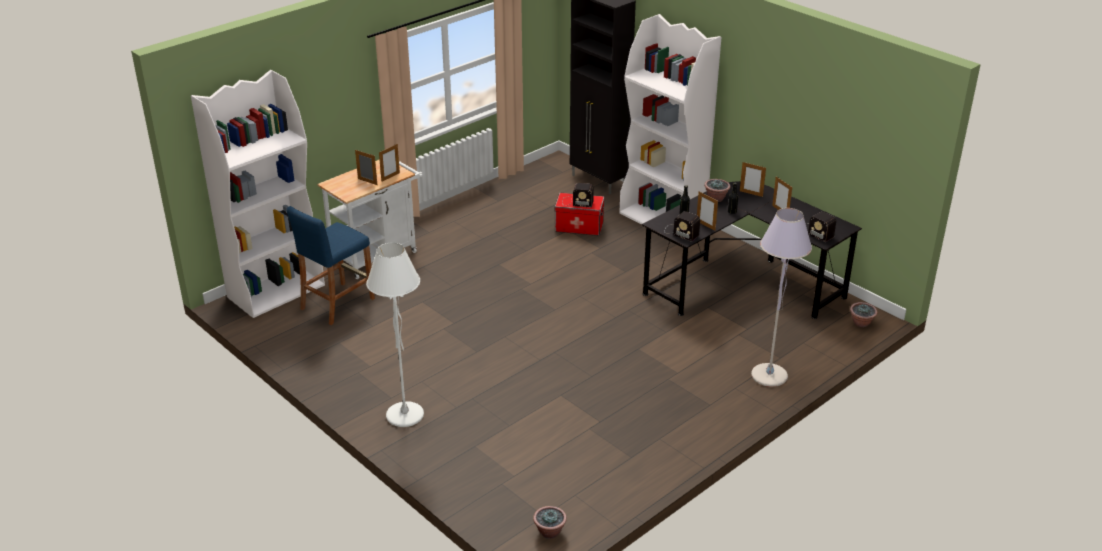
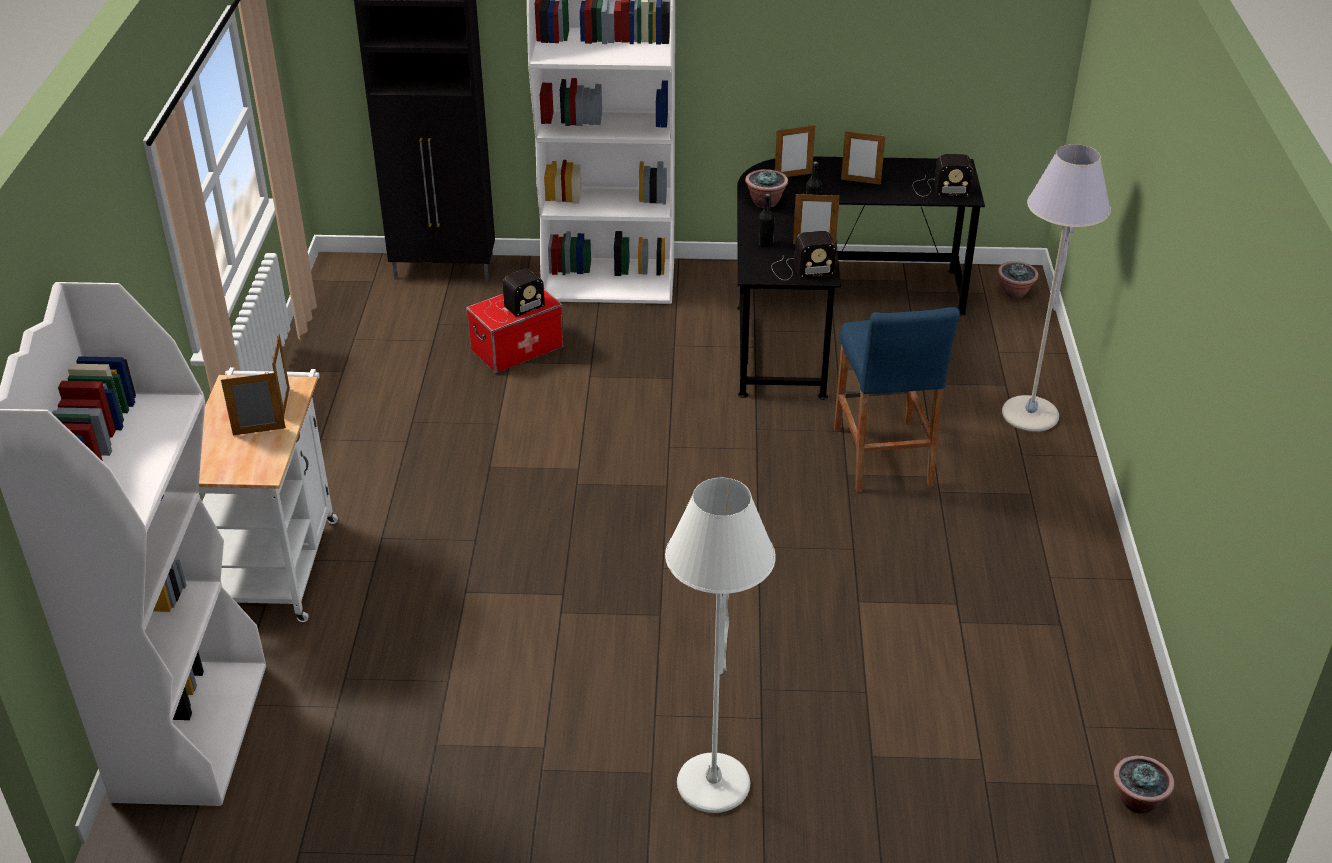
camera: 45 degrees left, 5 degrees up
(337, 303) = (334, 682): blue stool -> blue stool (882, 455)

